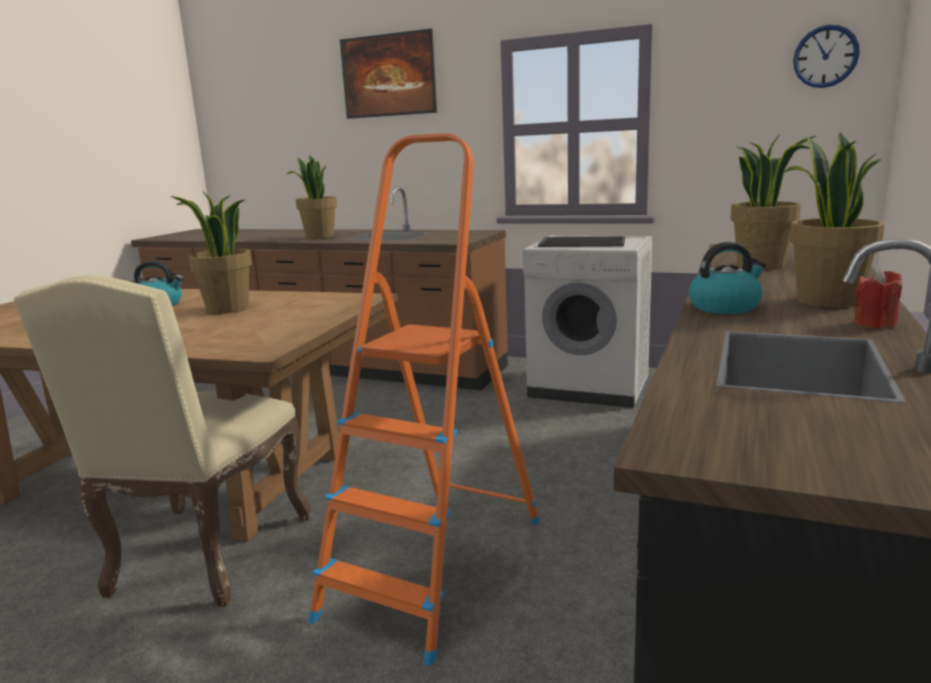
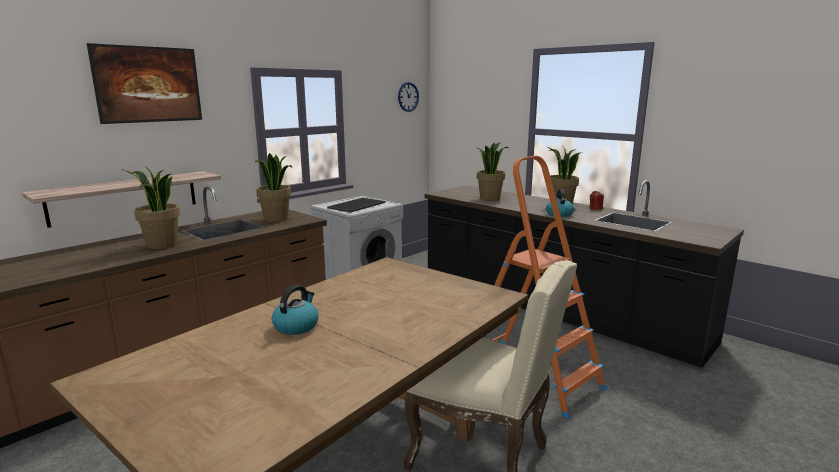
camera: 70 degrees left, 0 degrees up
(227, 309) = (361, 301): potted plant -> potted plant (276, 219)
(364, 193) = (125, 197): none -> shelf

